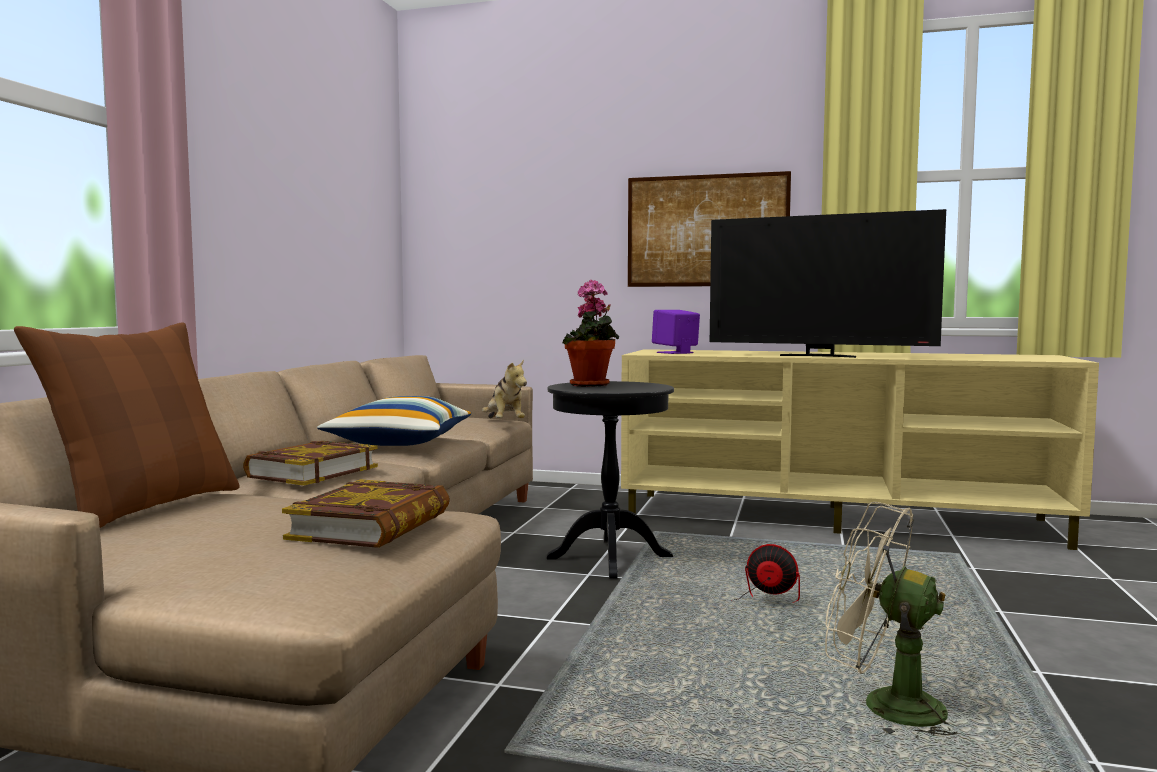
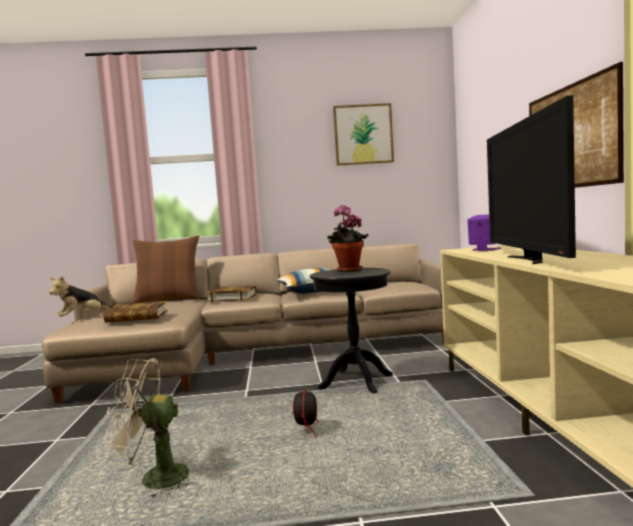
camera: 70 degrees right, 0 degrees up
(316, 148) = (363, 134): none -> picture
(504, 423) = (407, 289): plush toy -> plush toy (82, 318)
(885, 707) = (153, 480): beige fan -> beige fan turned 105 degrees counterclockwise

